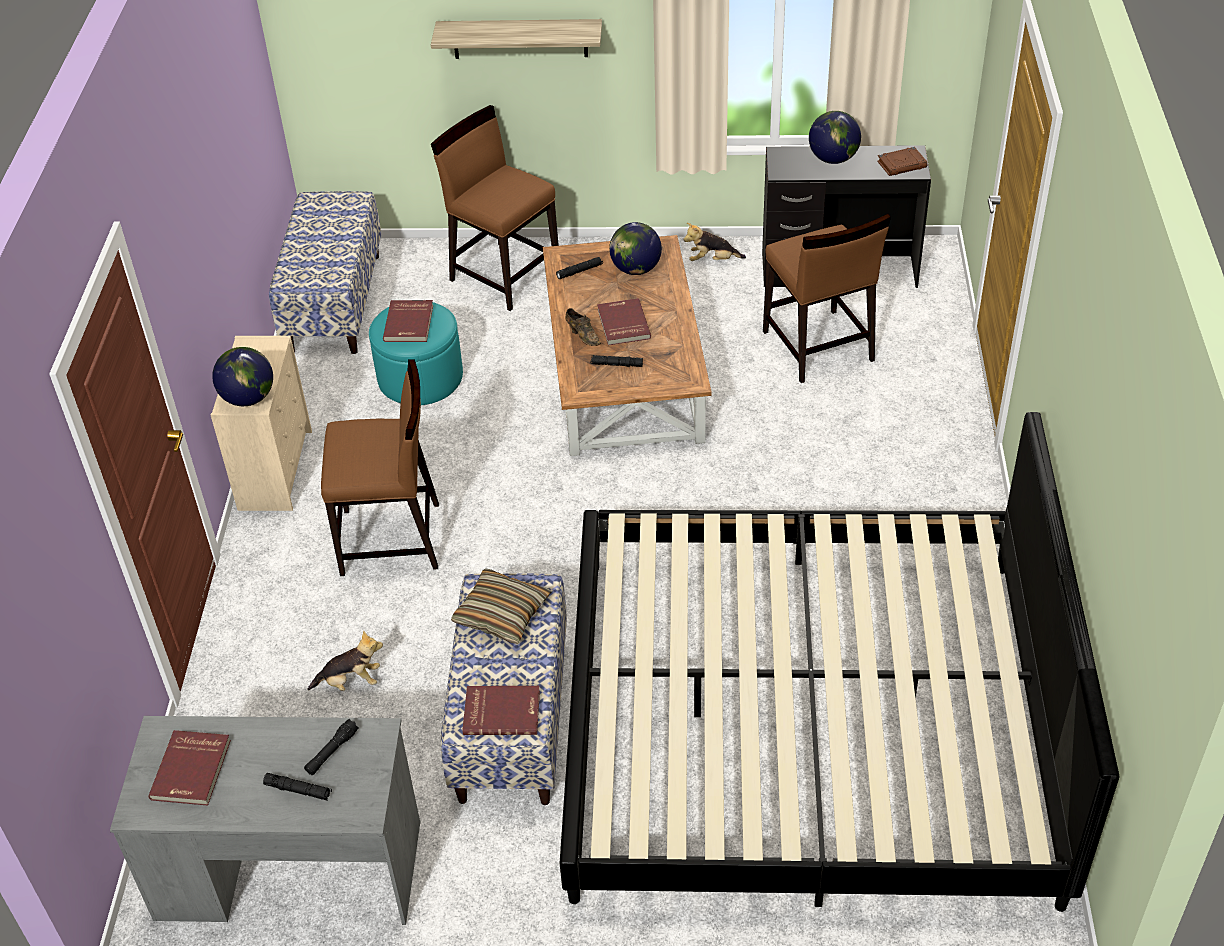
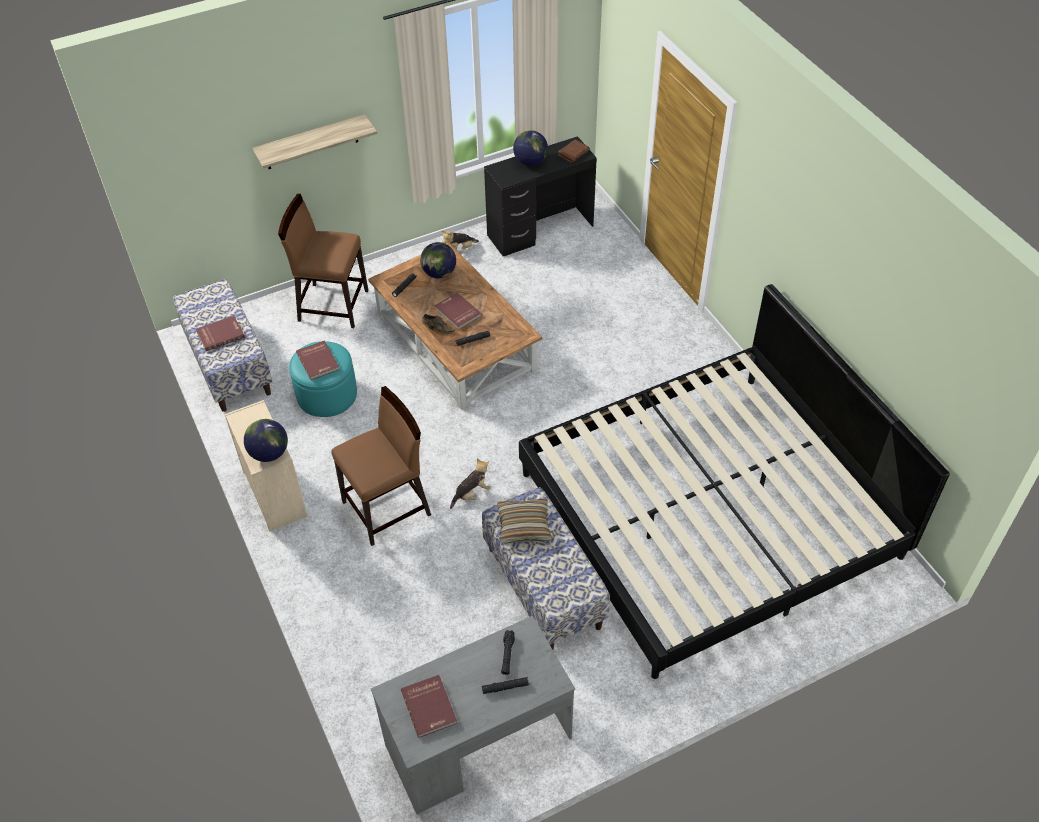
camera: 30 degrees left, 5 degrees up
(351, 682) = (429, 609): plush toy -> plush toy (472, 494)
(502, 711) = (568, 585): red book -> red book (220, 334)
(817, 347) = (561, 284): brown chair -> none

